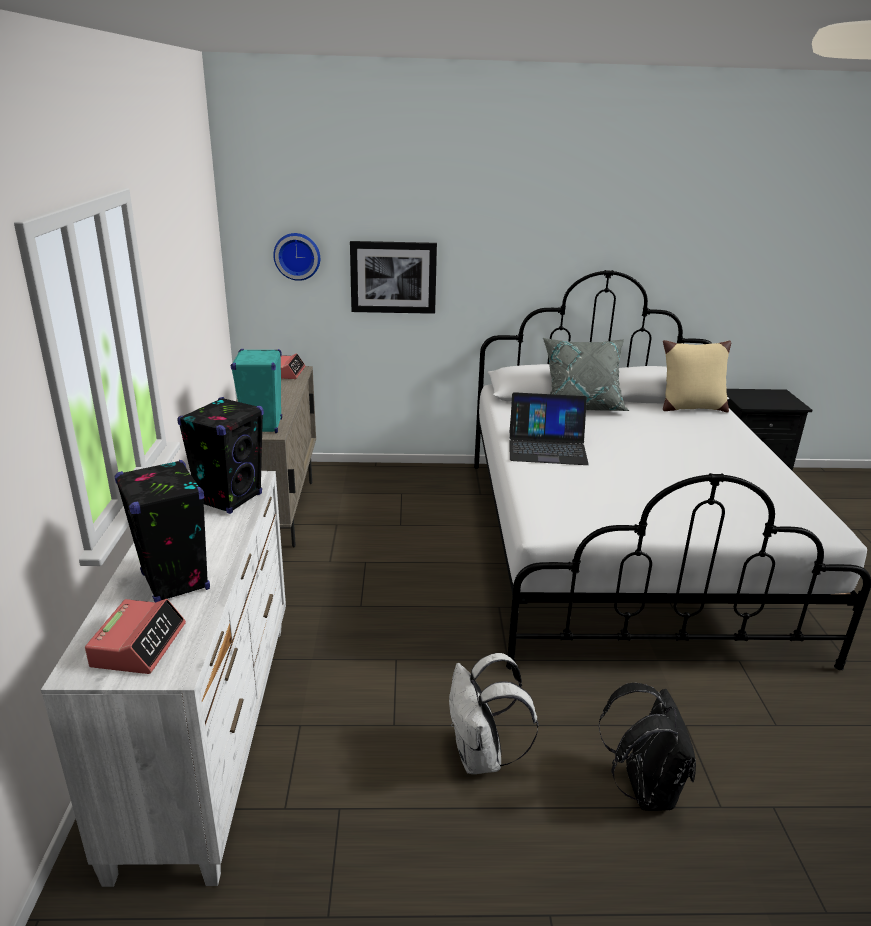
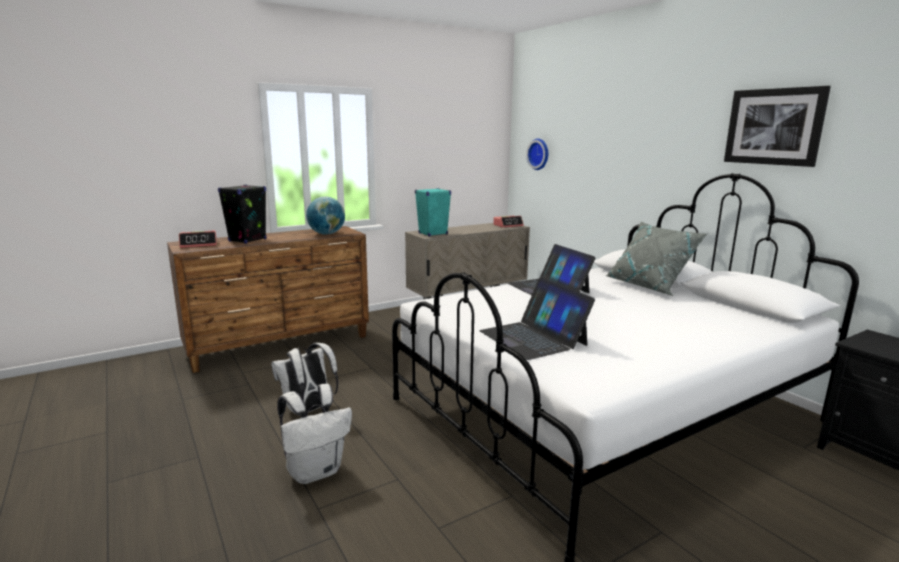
camera: 60 degrees right, 10 degrees down
(211, 733) = (280, 345): white dresser -> brown dresser
(230, 499) = (327, 234): black speaker -> globe
(393, 277) = (585, 171): picture -> picture (774, 127)
(643, 789) = (316, 471): black backpack -> white backpack
(690, 408) = (751, 316): beige pillow -> none
(698, 508) = (533, 338): none -> laptop

